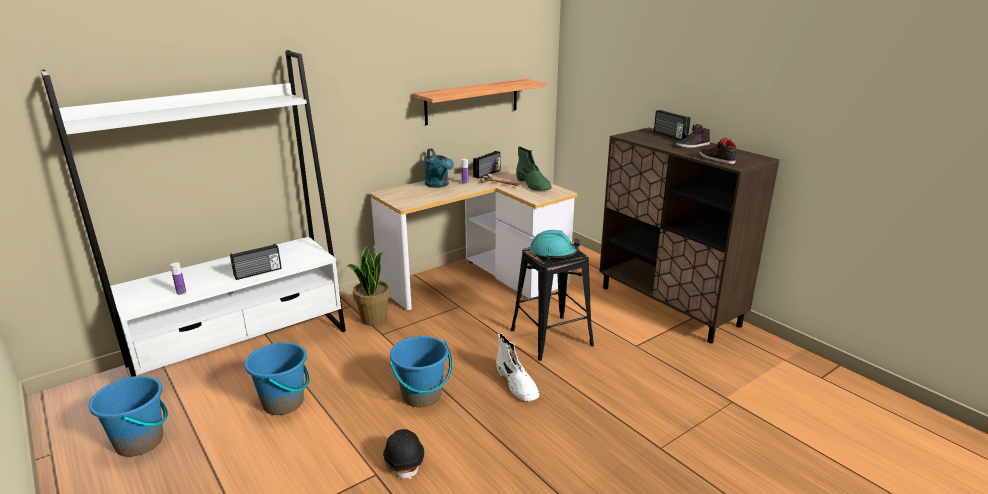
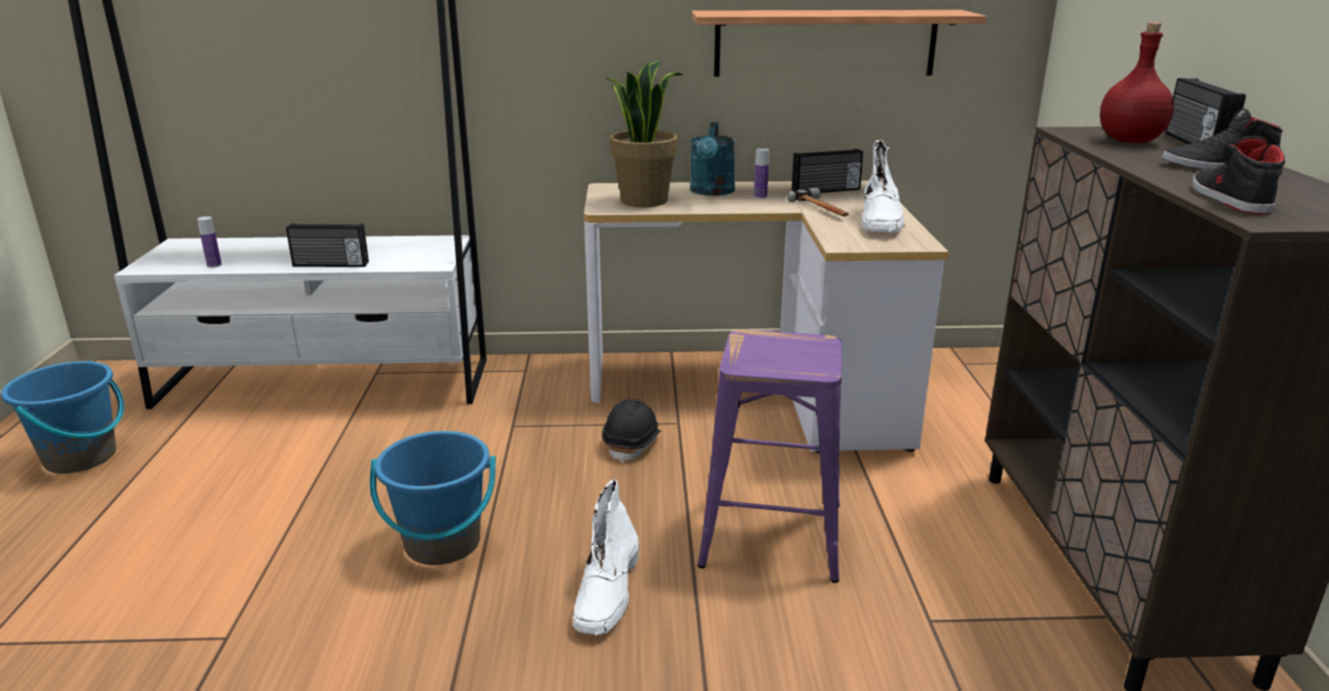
camera: 35 degrees right, 0 degrees up
(284, 403) = (271, 474): blue bucket -> none
(373, 319) = (530, 399): potted plant -> potted plant (643, 200)
(404, 460) = (286, 636): black hard hat -> black hard hat (633, 444)
(533, 185) = (881, 221): green boot -> white boot
(551, 338) = (771, 535): black stool -> purple stool
(553, 253) = (781, 351): turquoise hard hat -> none
(650, 138) = (1131, 141): none -> red bottle

